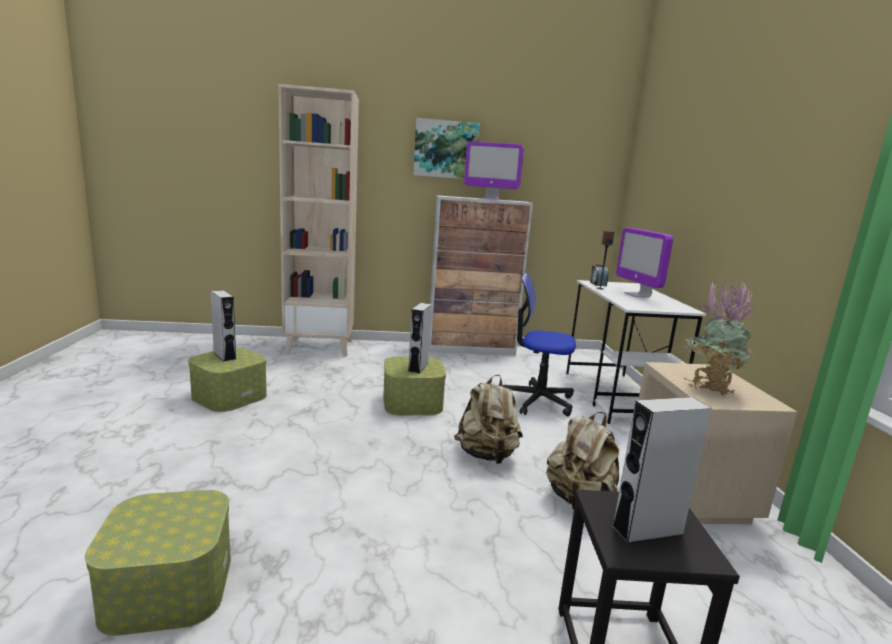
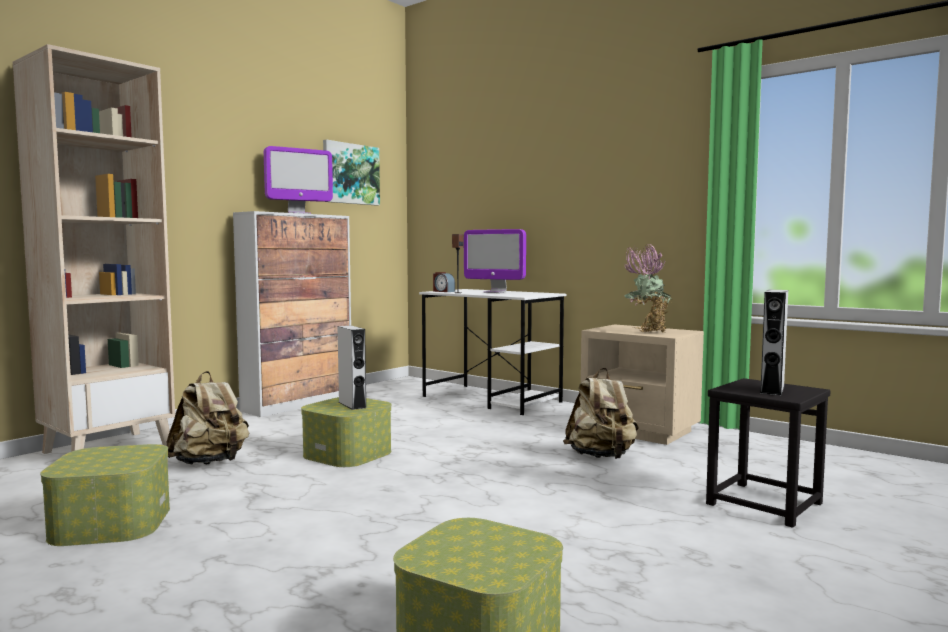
camera: 45 degrees left, 10 degrees down
(224, 356) = (93, 458): grey speaker -> none
(446, 149) = (236, 155): picture -> picture (350, 174)
(487, 455) = (493, 460): beige backpack -> beige backpack (210, 463)
(537, 400) = (445, 418): office chair -> none

